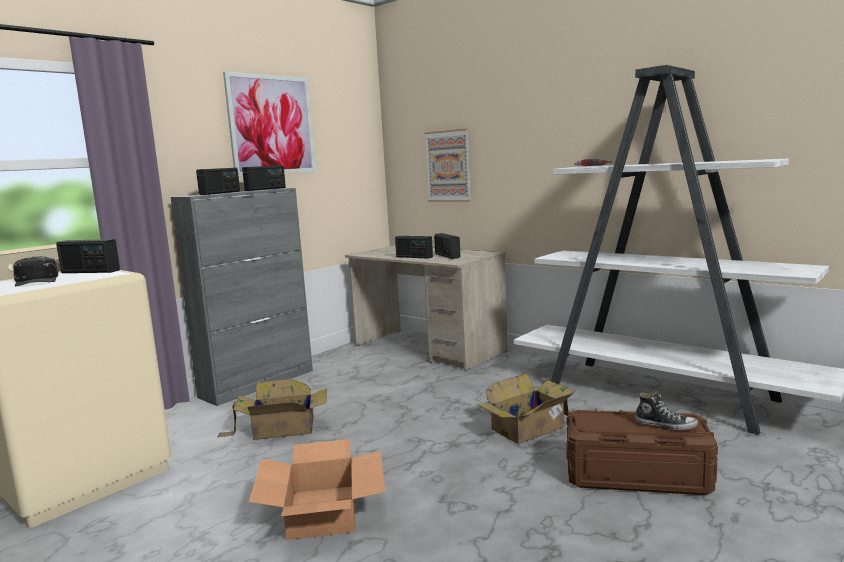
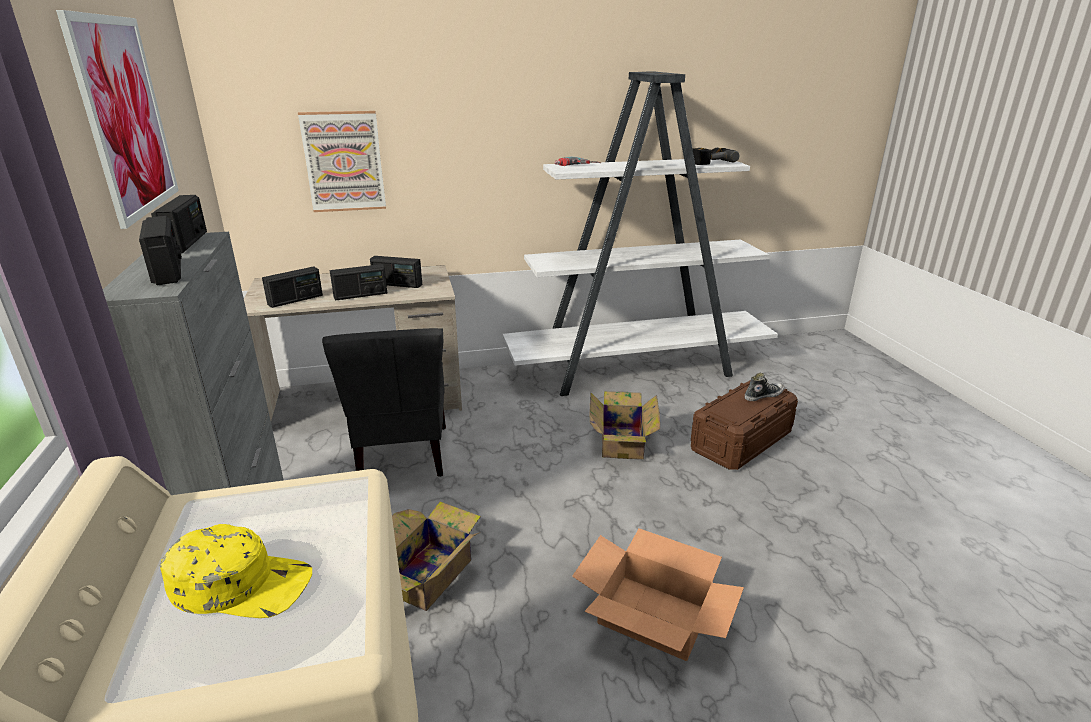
camera: 55 degrees left, 15 degrees up
(37, 280) = (241, 583): black cap -> yellow cap
(90, 271) = (253, 511): radio -> radio (295, 300)
(388, 377) = (402, 455): none -> grey chair
(740, 160) = (708, 162): none -> power drill

